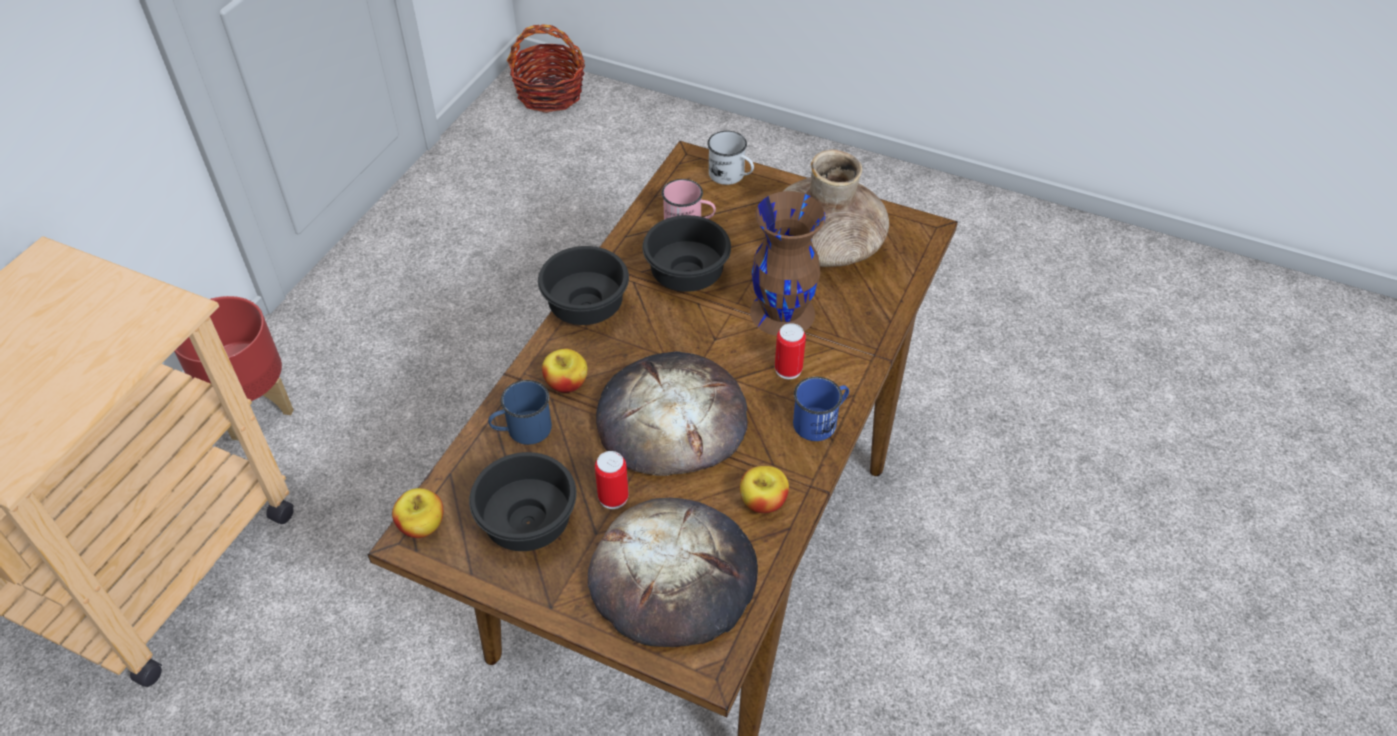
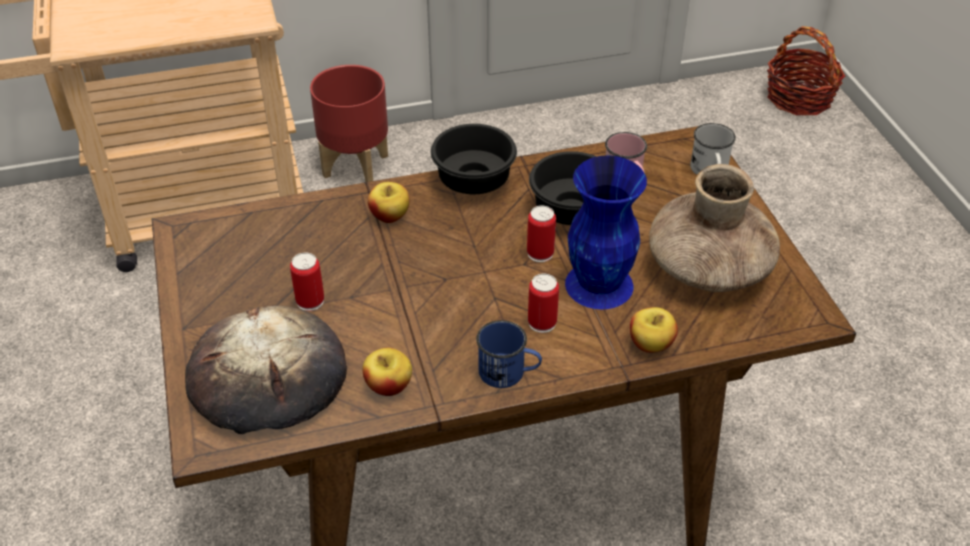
camera: 50 degrees right, 5 degrees down
(422, 526) = (195, 227): apple -> apple (650, 344)
(522, 430) = (324, 221): blue mug -> none
(528, 519) = (248, 271): black bowl -> none
(672, 419) = (416, 288): bread -> none
(714, 322) = (540, 253): none -> can
(783, 311) = (600, 284): brown vase -> blue vase

